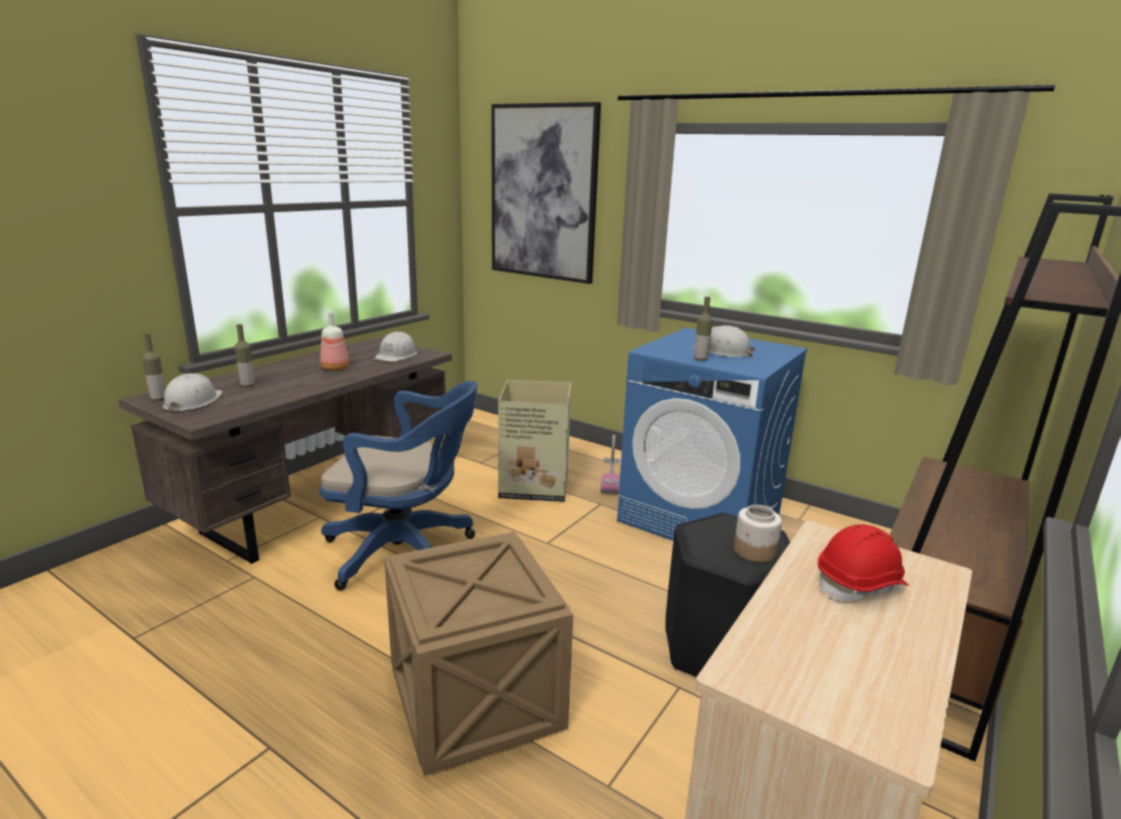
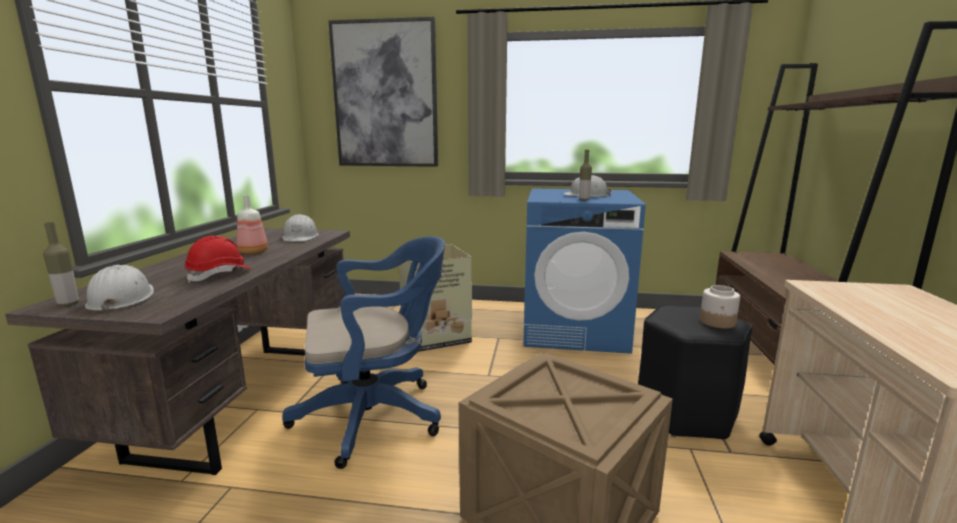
camera: 25 degrees left, 5 degrees down
(247, 385) = (173, 277): bottle -> none
(611, 477) = (486, 318): vacuum cleaner -> none
(860, 585) = (889, 305): red hard hat -> red hard hat (220, 275)

